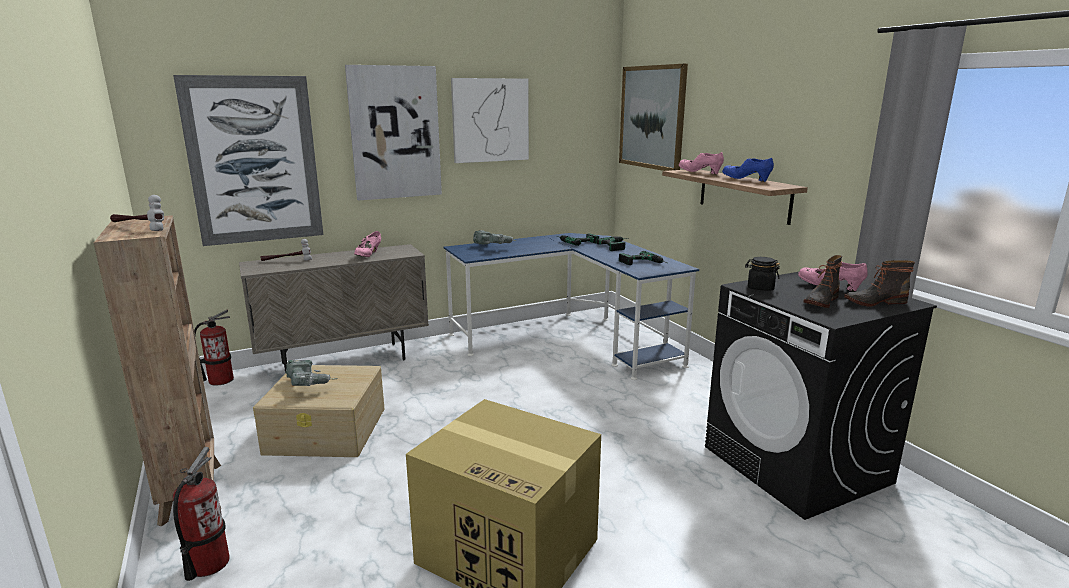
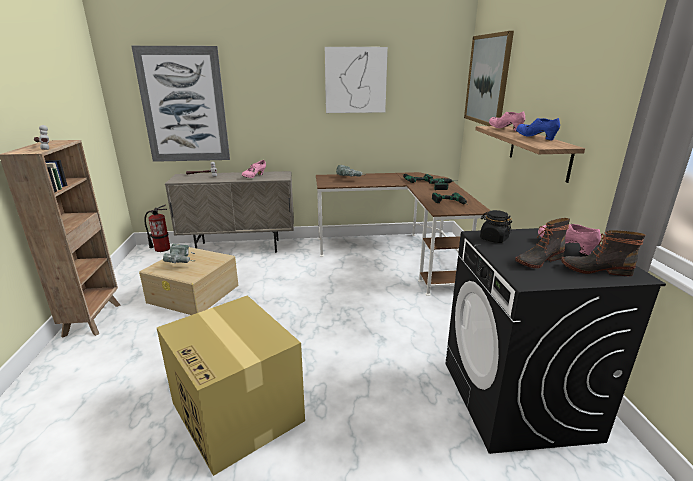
camera: 20 degrees right, 5 degrees up
(208, 564) = (65, 369): fire extinguisher -> none
(395, 133) = (281, 88): picture -> none
(569, 339) = (400, 254): blue desk -> brown desk

